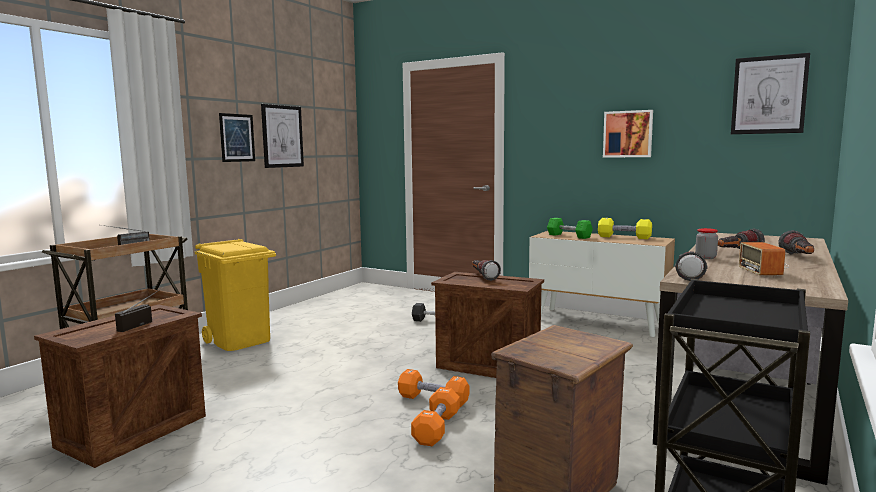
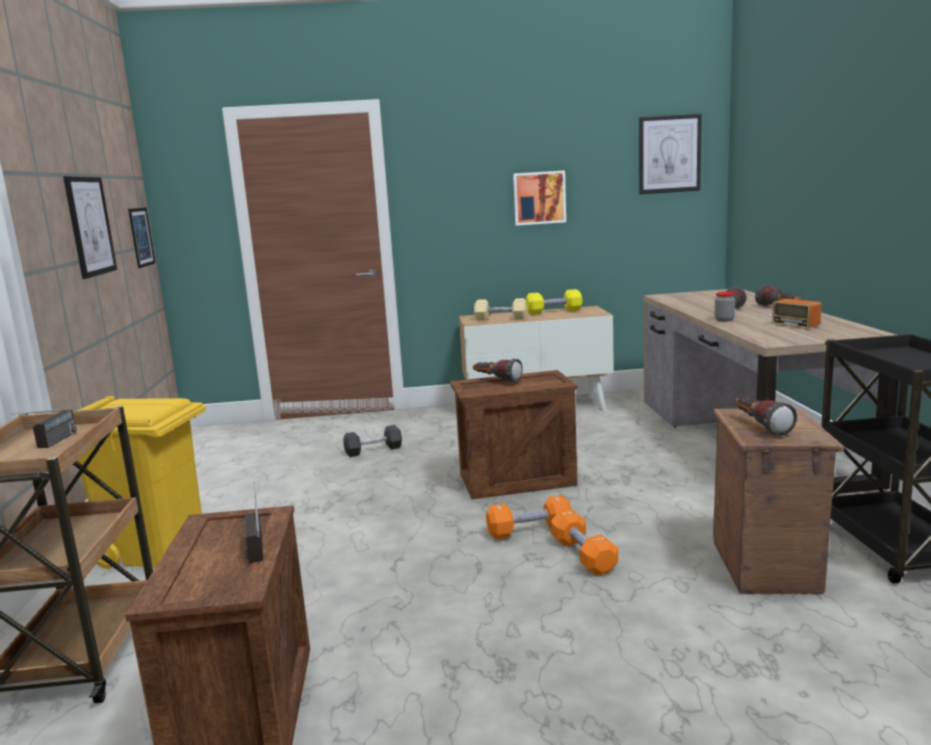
camera: 35 degrees left, 5 degrees up
(237, 138) = (50, 235): picture -> picture (141, 237)
(569, 236) = (500, 319): green dumbbell -> beige dumbbell
(688, 275) = (765, 338): flashlight -> flashlight (759, 426)

